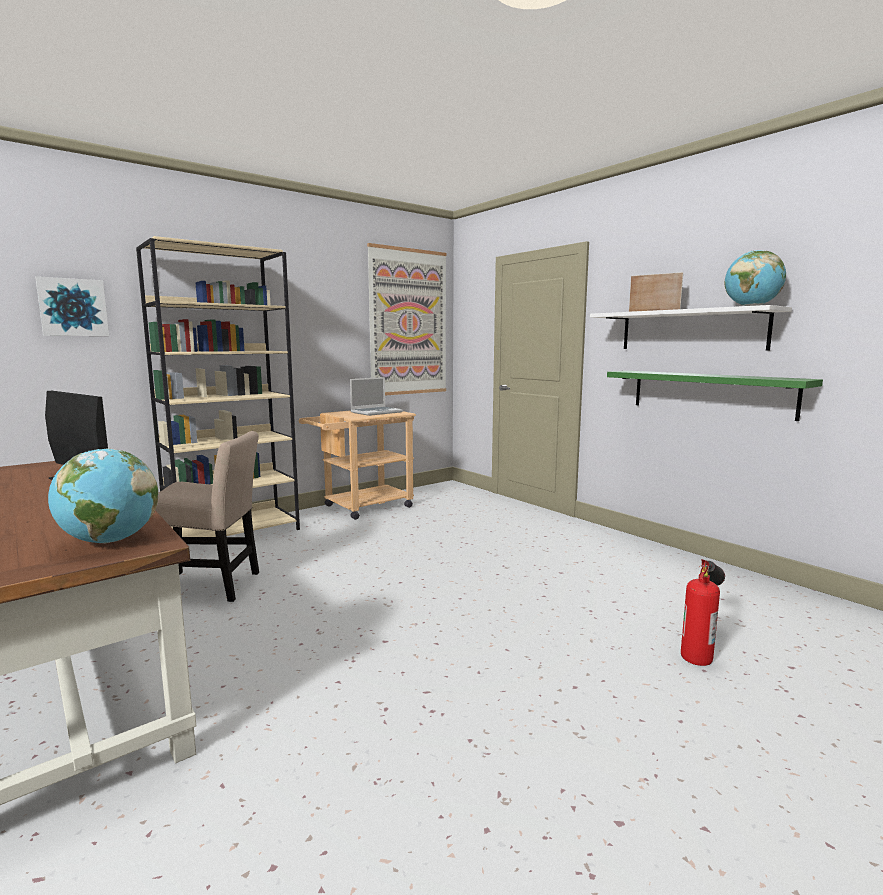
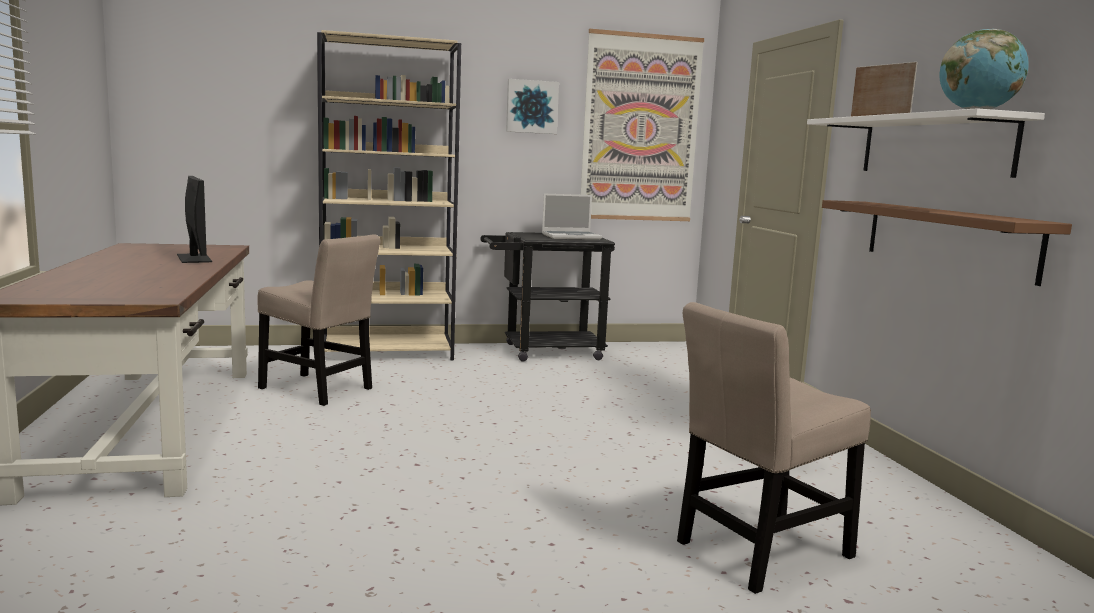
camera: 25 degrees right, 0 degrees up
(73, 307) = (259, 102): picture -> picture (531, 107)
(110, 541) = (137, 293): globe -> none
(361, 508) = (543, 352): beige cart -> black cart
(701, 645) = (759, 552): fire extinguisher -> beige chair
(710, 393) = (947, 238): green shelf -> brown shelf

